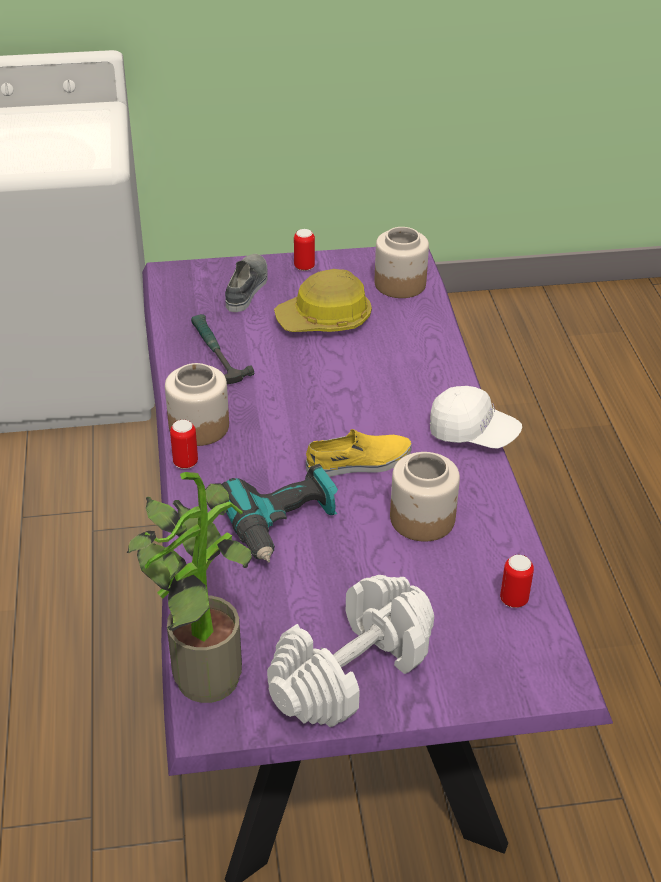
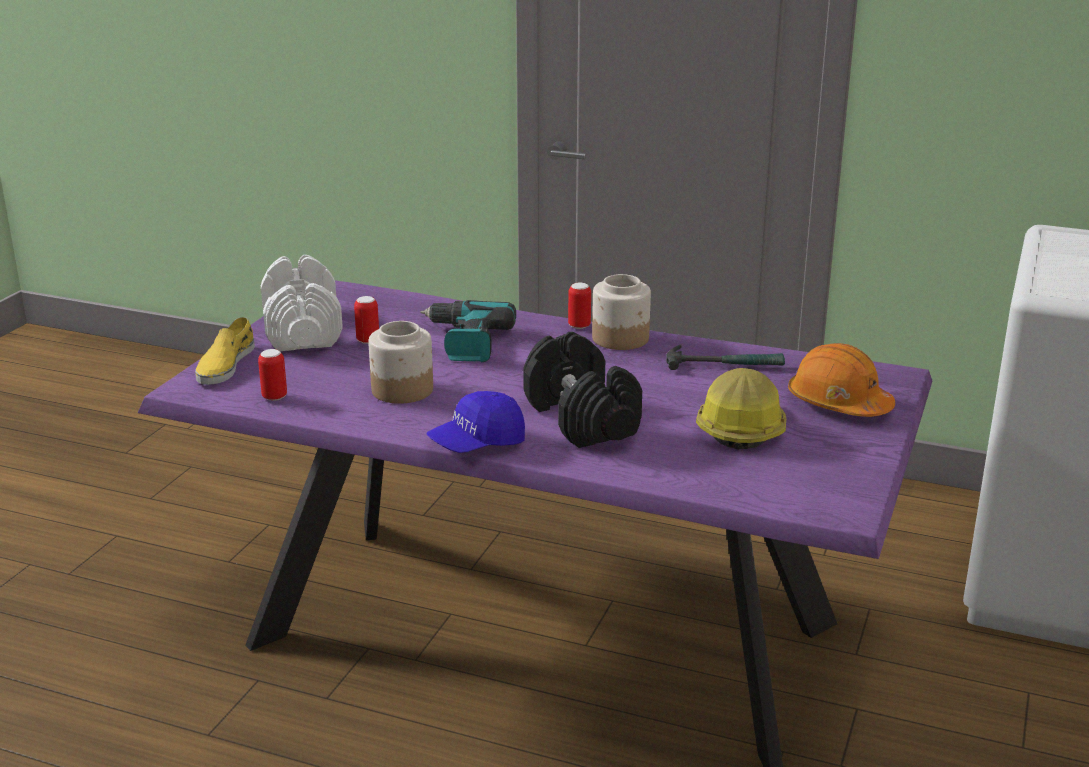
camera: 120 degrees right, 15 degrees down
(200, 672) = (369, 293): potted plant -> none
(247, 287) = (838, 404): grey shoe -> orange hard hat
(304, 267) = (863, 443): can -> can (368, 340)
(359, 462) = (500, 385): yellow shoe -> yellow shoe (225, 365)
(381, 395) = (582, 419): none -> black dumbbell
(399, 284) = (782, 487): jar -> none
(473, 433) = (477, 444): white cap -> blue cap

